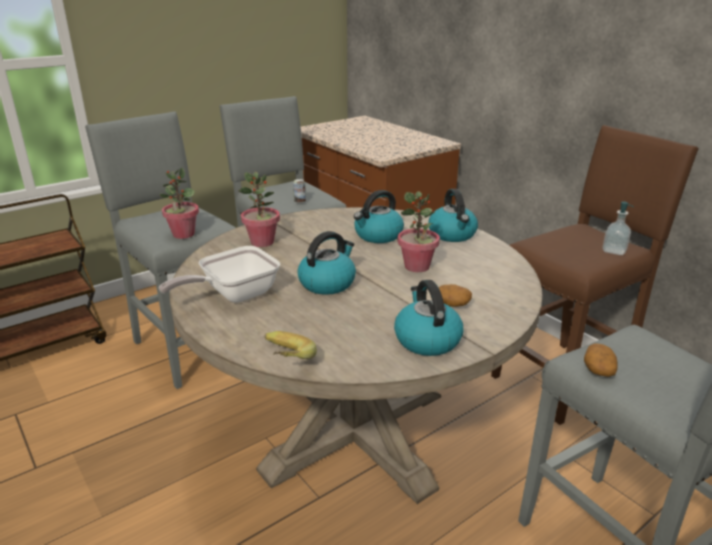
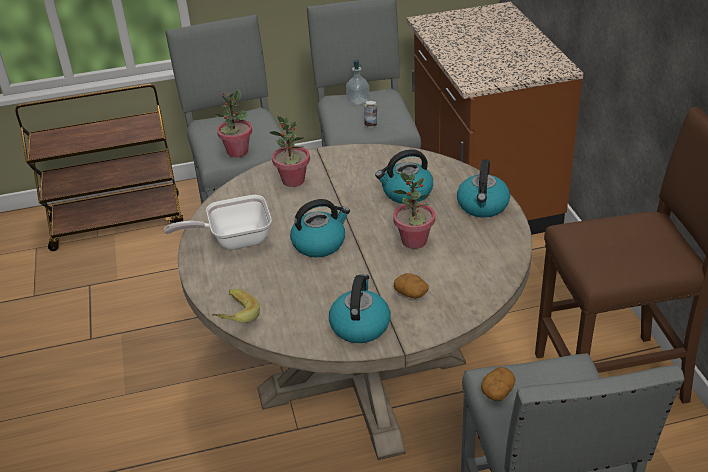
camera: 25 degrees right, 10 degrees up
(614, 251) = (655, 260): soap dispenser -> soap dispenser (358, 101)

